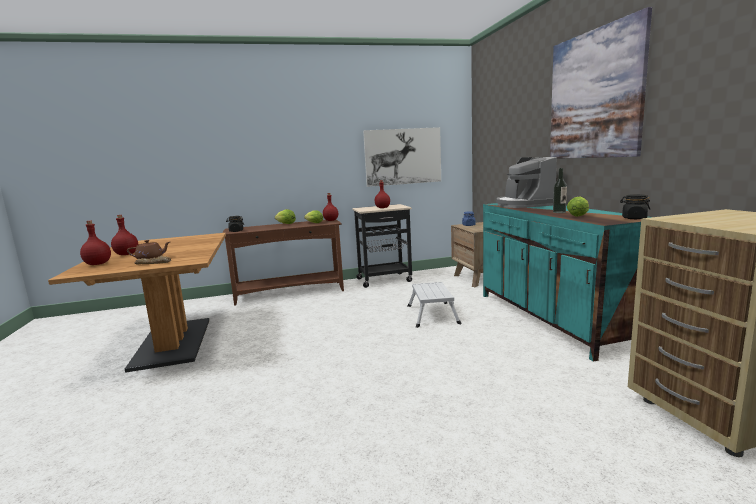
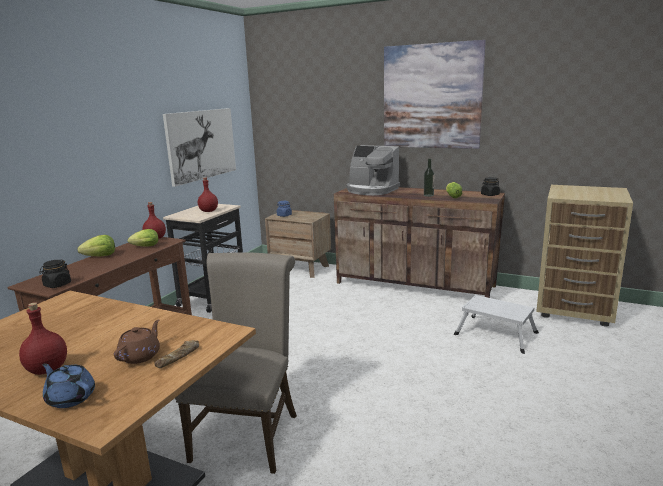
camera: 50 degrees left, 5 degrees up
(97, 264) = (70, 398): red bottle -> blue teapot
(246, 354) = (248, 432): none -> beige chair
(432, 314) = (333, 314): white step ladder -> white step ladder (496, 333)
(551, 319) = (415, 285): turquoise cabinet -> brown cabinet

